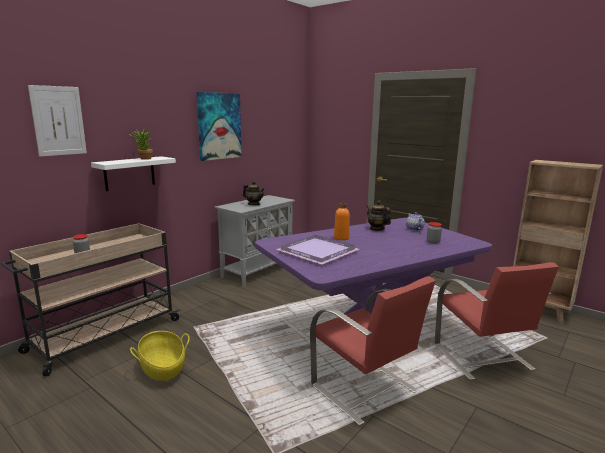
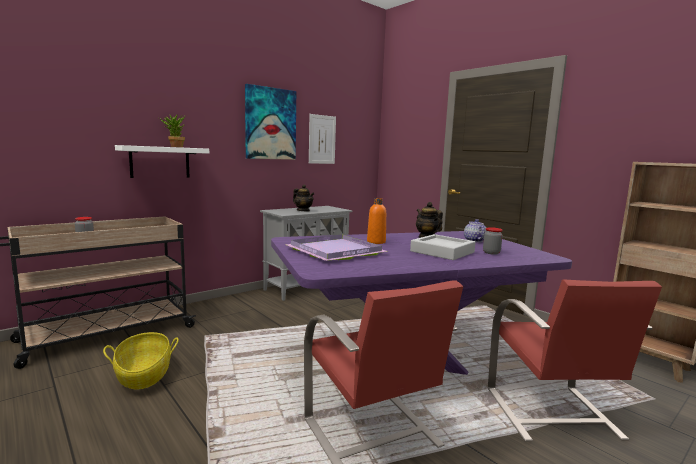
camera: 10 degrees right, 5 degrees down
(58, 121) = (80, 97): picture -> picture (322, 139)
(397, 244) = (442, 252): none -> grey tray

